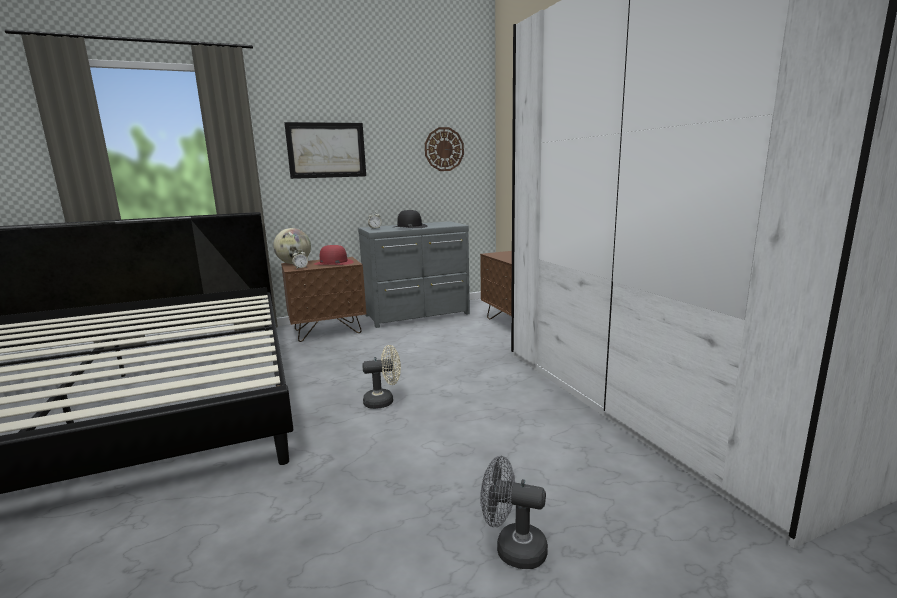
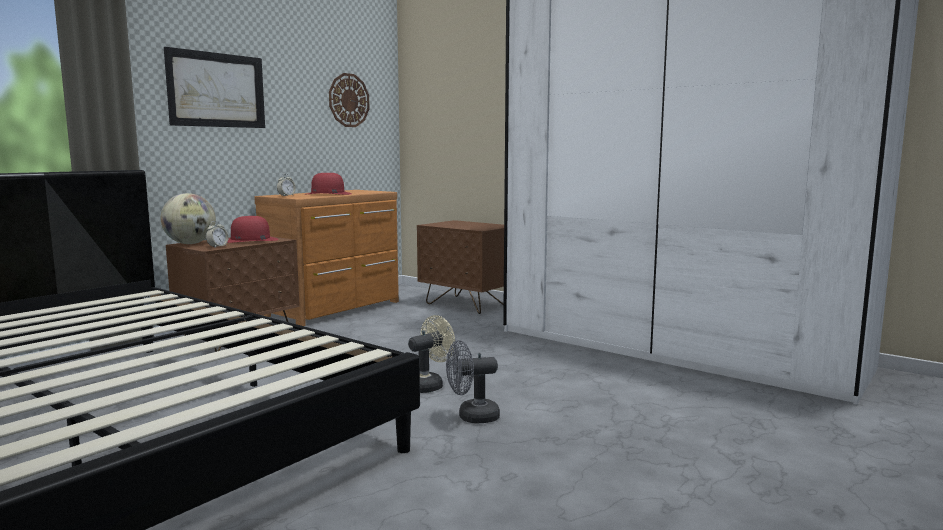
camera: 30 degrees left, 5 degrees down
(409, 227) = (327, 194): black hat -> red hat
(418, 315) = (336, 309): grey dresser -> brown dresser
(512, 548) = (702, 449): grey fan -> grey fan (472, 417)

